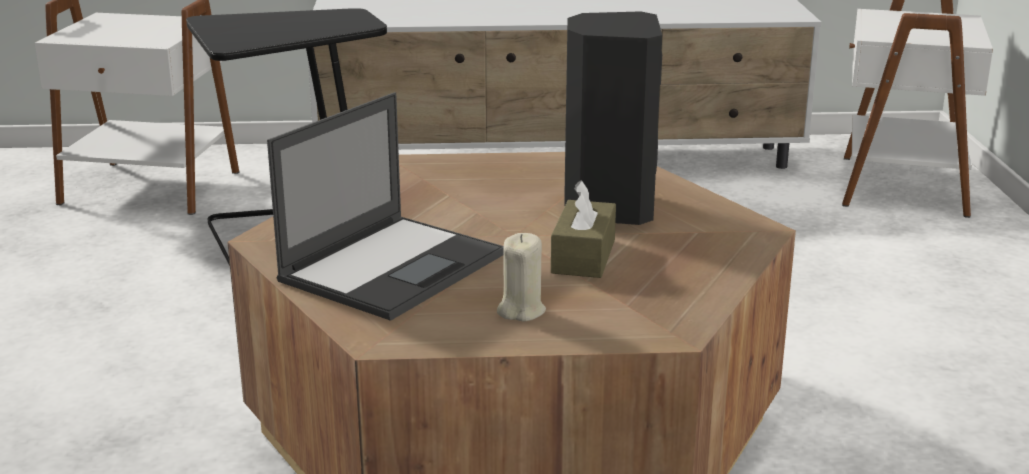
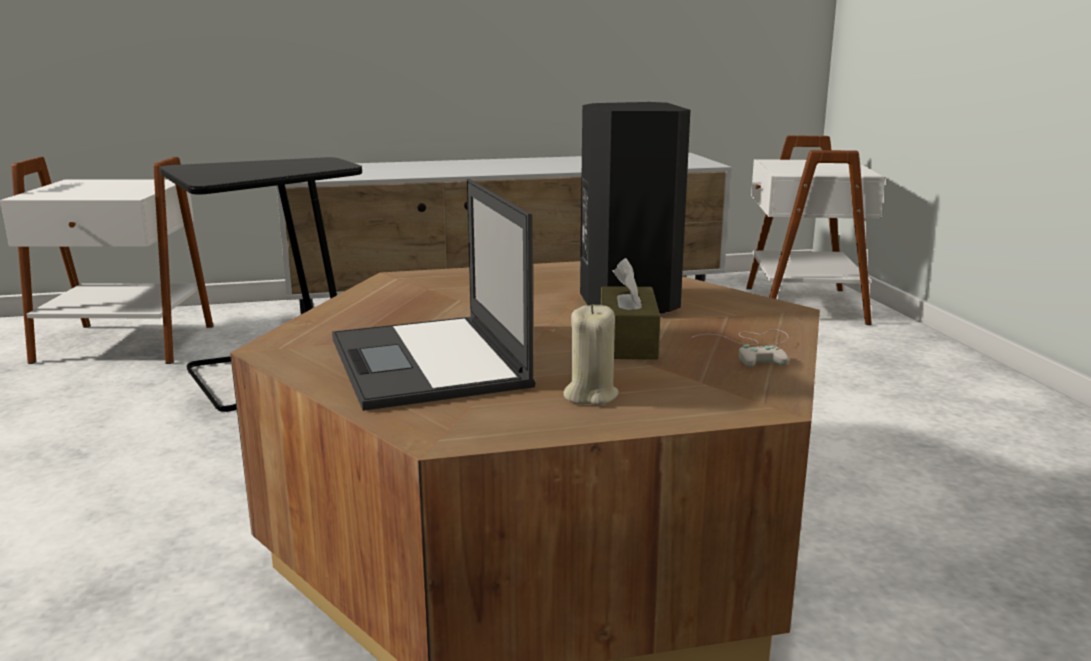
camera: 10 degrees left, 5 degrees down
(394, 266) = (429, 363): laptop -> laptop turned 135 degrees clockwise
(699, 273) = (755, 349): none -> white game controller

